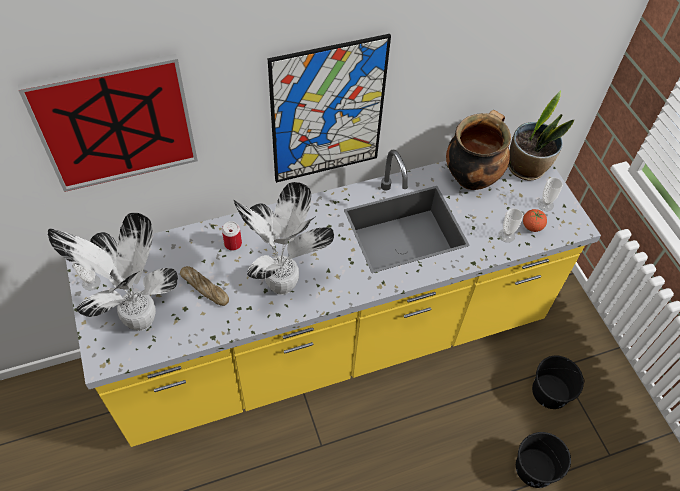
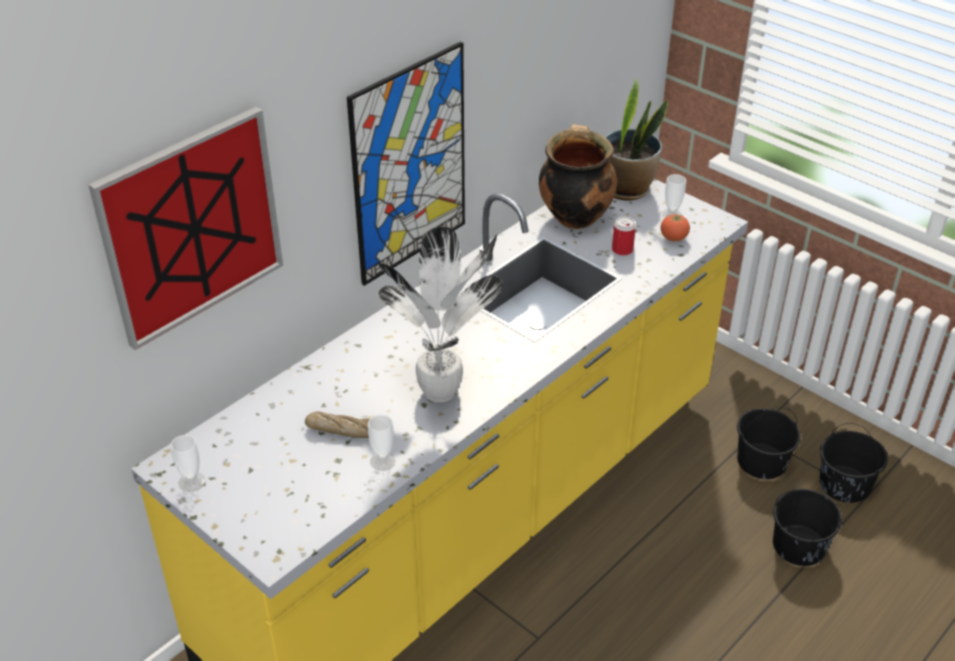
camera: 25 degrees left, 15 degrees down
(137, 320) = (286, 495): potted plant -> none
(233, 244) = (347, 375): can -> can (622, 250)
(506, 235) = (653, 255): cup -> cup (383, 461)
(599, 438) = (844, 484): none -> black bucket

